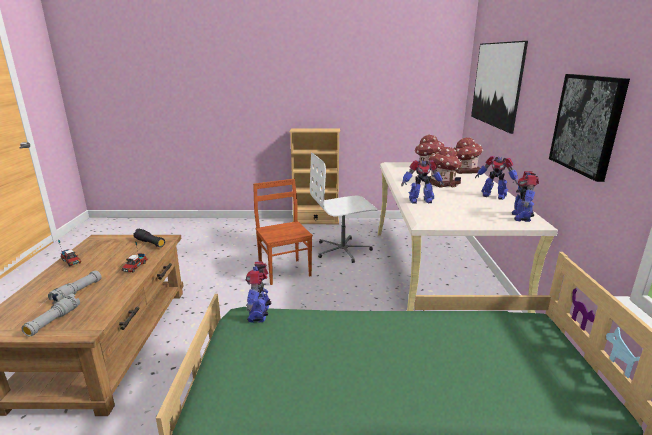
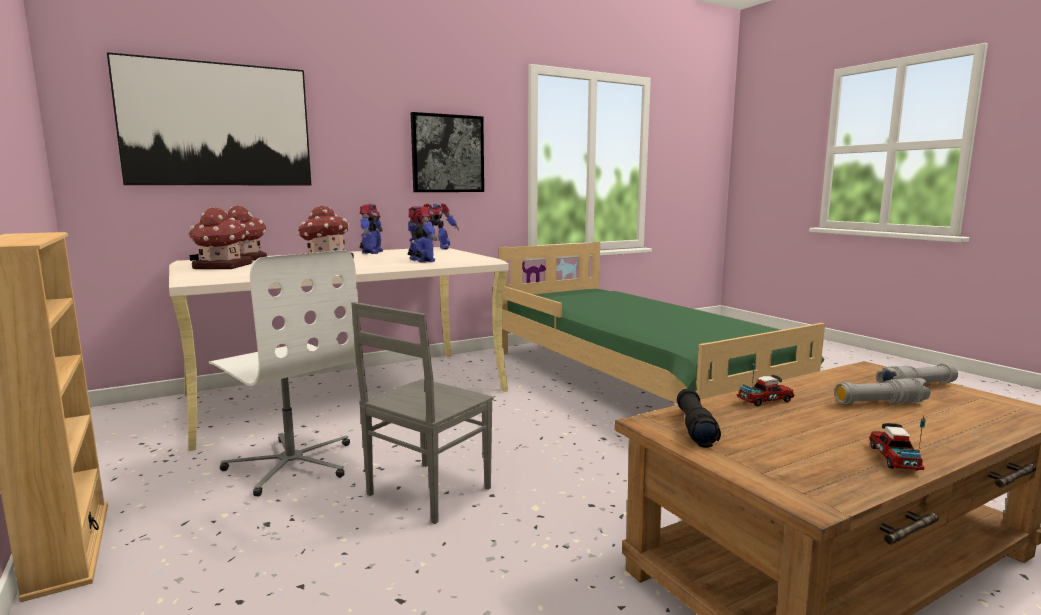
camera: 120 degrees left, 10 degrees down
(259, 314) = (675, 342): toy robot -> none
(285, 271) = (426, 491): brown chair -> grey chair

